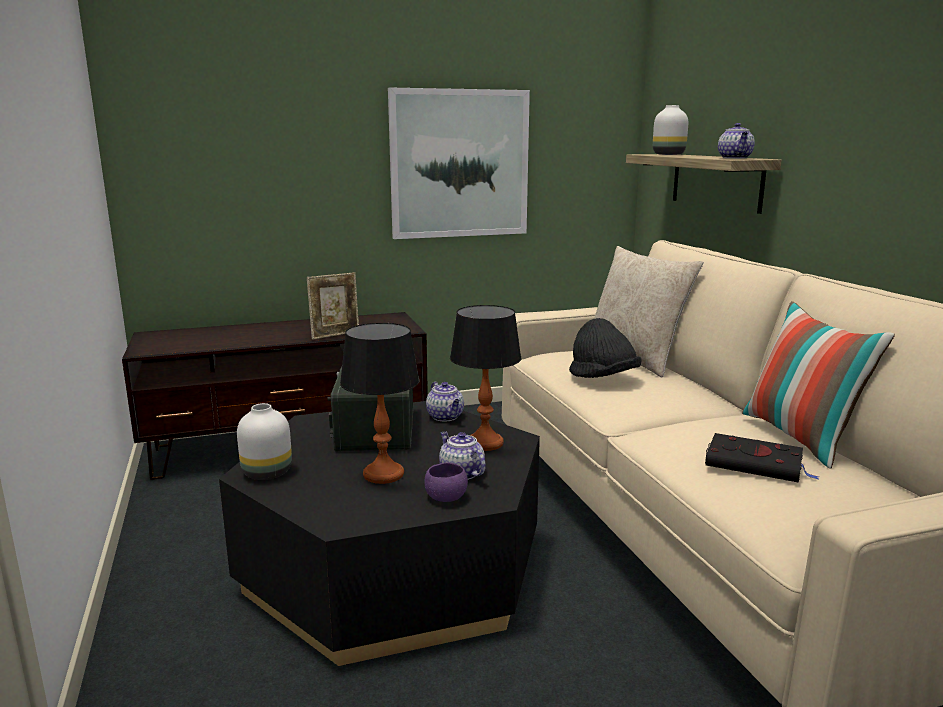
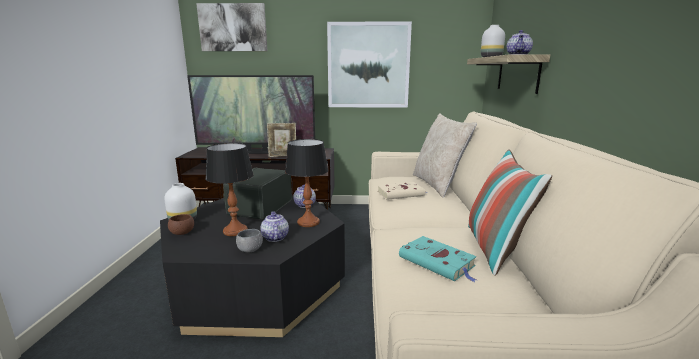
camera: 20 degrees right, 0 degrees up
(206, 94) = (233, 28): none -> picture
(274, 332) = (257, 152): none -> television
(295, 492) = (182, 233): none -> brown bowl
(446, 498) = (250, 250): purple bowl -> grey bowl
(603, 378) = (401, 193): black hat -> beige book
(756, 464) = (438, 262): black book -> turquoise book

